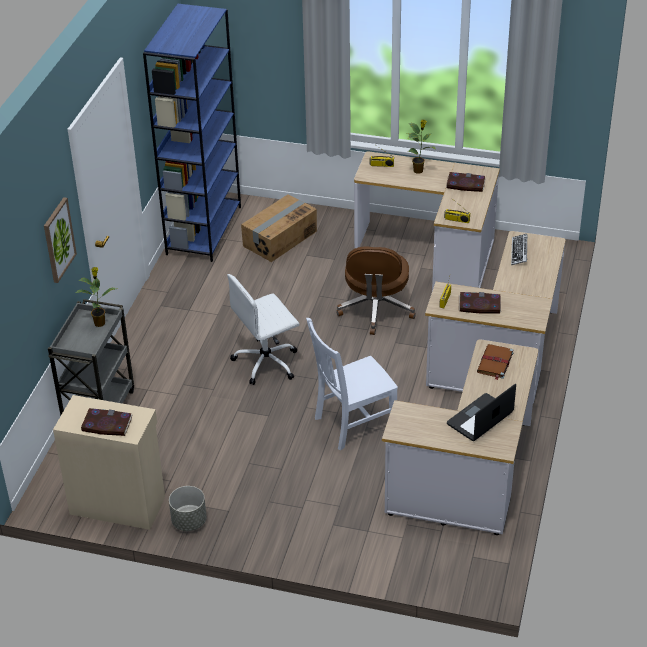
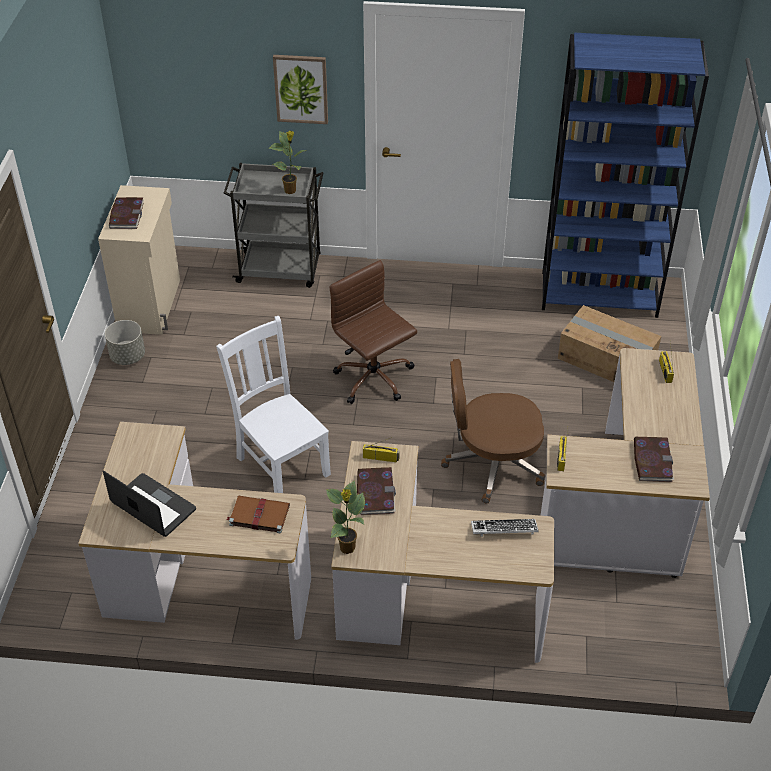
camera: 80 degrees right, 5 degrees up
(267, 362) = (374, 379): white office chair -> brown office chair
(418, 171) = (666, 409): potted plant -> potted plant (347, 548)

